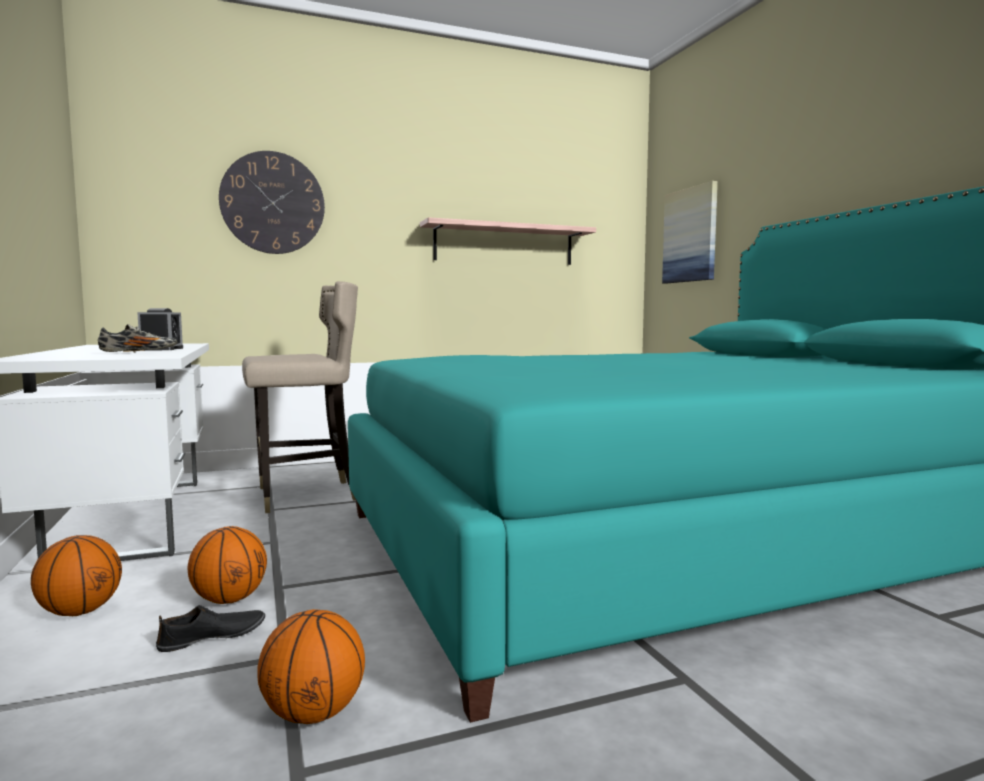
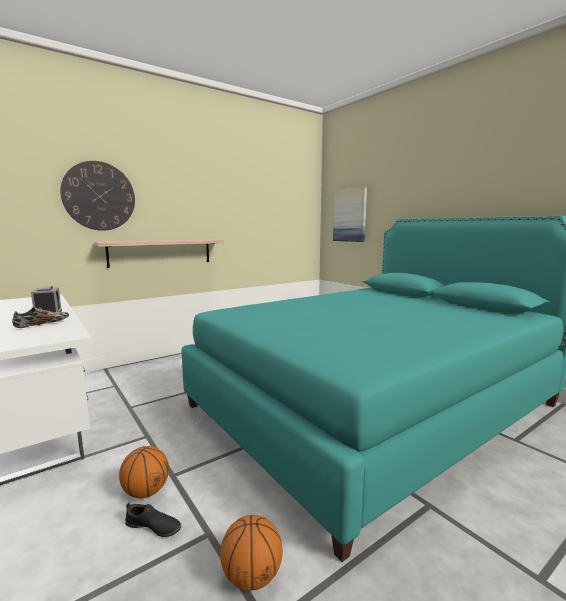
camera: 15 degrees left, 5 degrees up
(80, 612) = (45, 522): basketball -> none
(212, 637) = (153, 527): black shoe -> black shoe turned 60 degrees clockwise
(304, 496) = (145, 392): beige stool -> none
(504, 244) = (245, 219): shelf -> shelf (161, 252)

